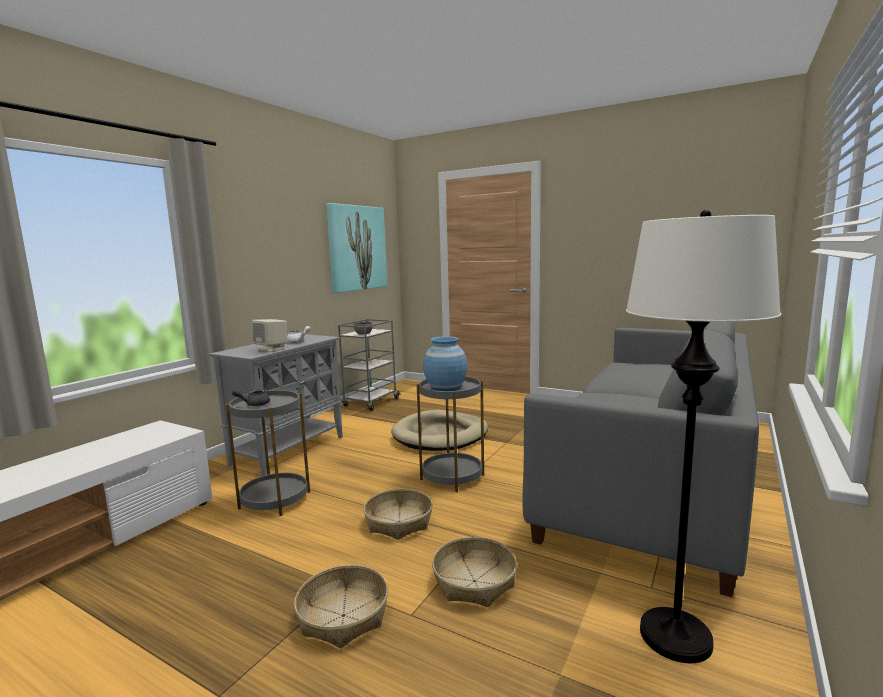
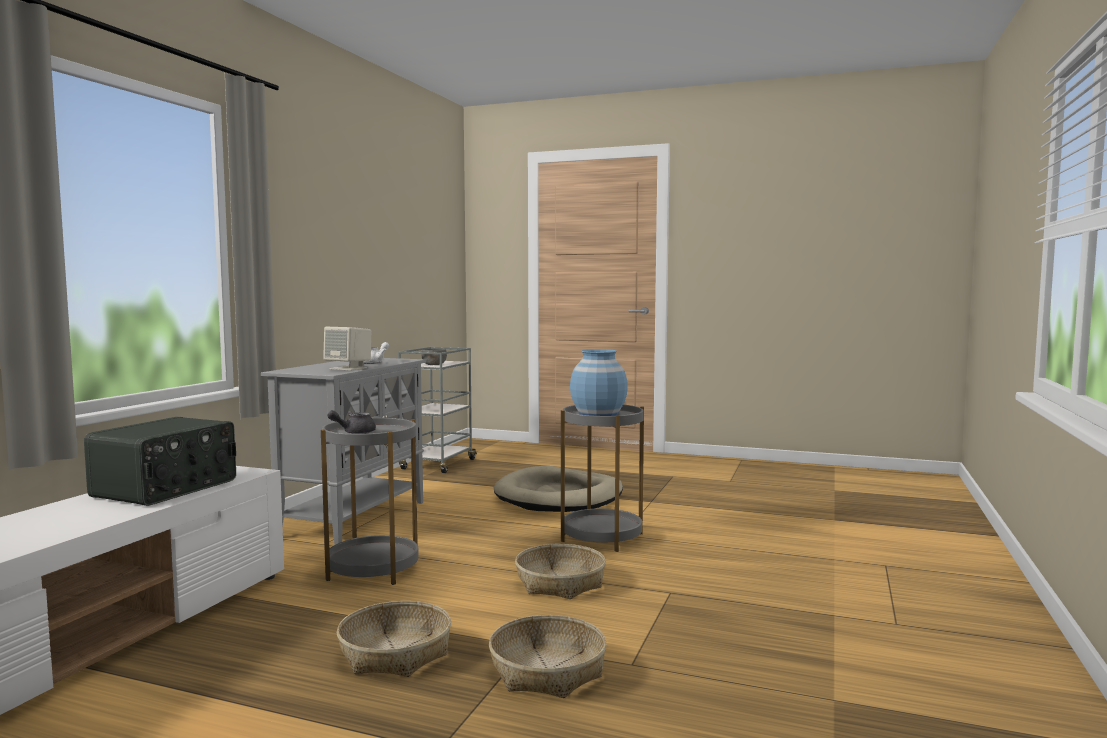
camera: 10 degrees left, 5 degrees down
(114, 448) = (167, 488): none -> radio
(356, 248) = (419, 247): picture -> none
(474, 581) = (690, 631): basket -> basket (395, 653)
(653, 476) = (850, 528): grey sofa -> none
(675, 637) = (941, 661): white floor lamp -> none

